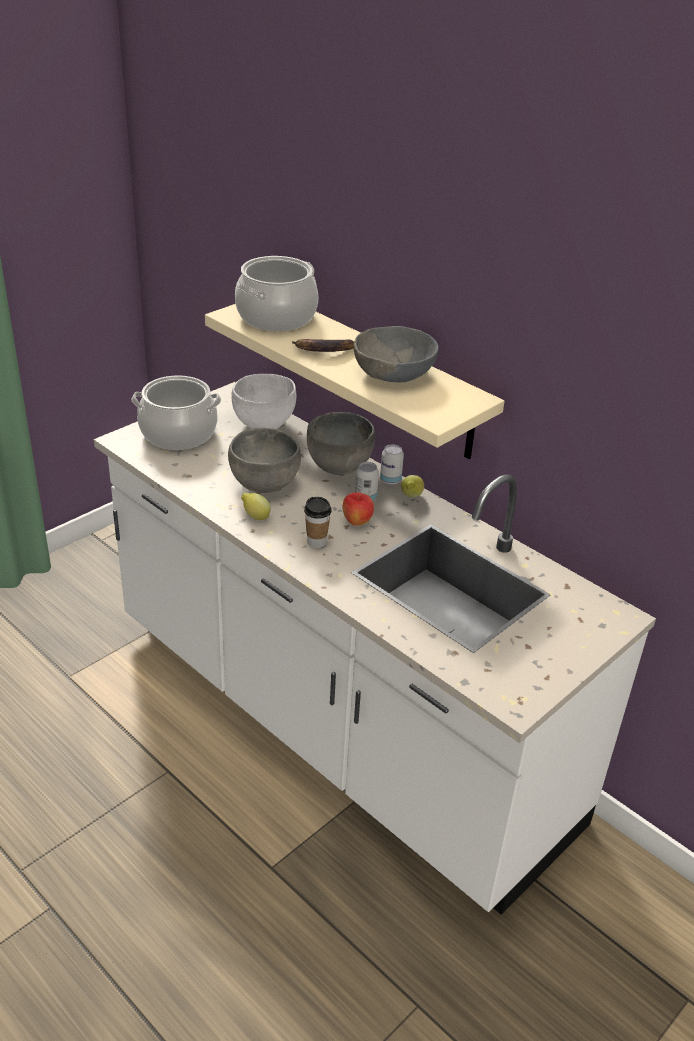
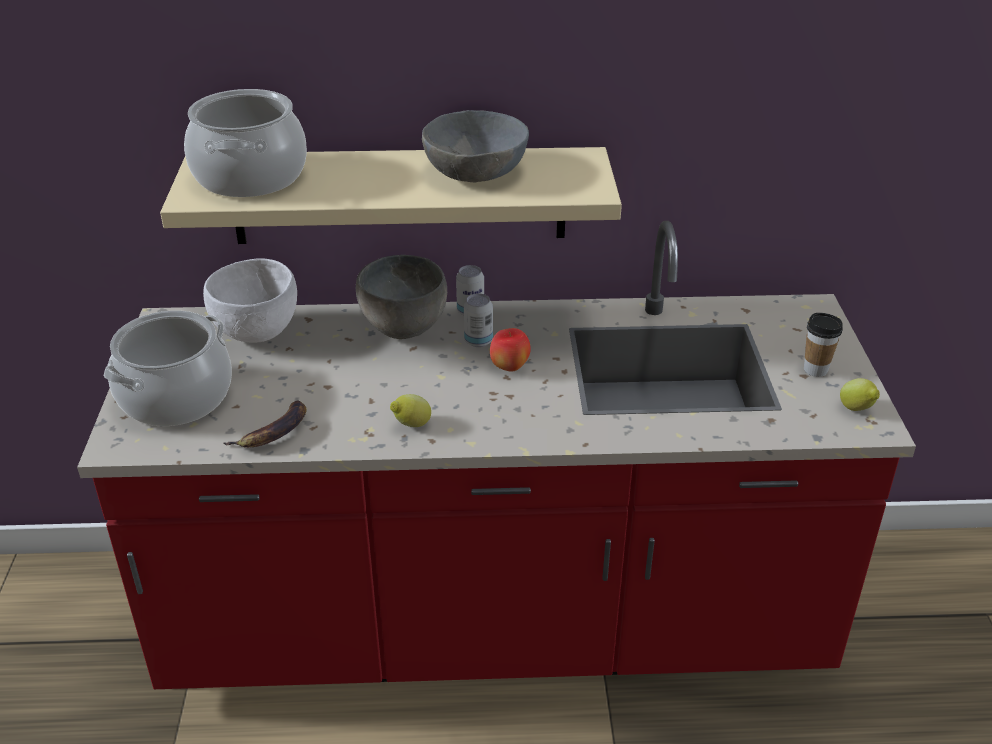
camera: 45 degrees left, 0 degrees up
(263, 485) = (363, 390): grey bowl -> none
(316, 542) = (508, 409): cup -> cup (815, 370)
(323, 350) = (367, 184): banana -> banana (273, 433)
(335, 722) = (496, 627): white counter -> red counter
(411, 497) = (513, 315): lemon -> lemon (857, 409)

